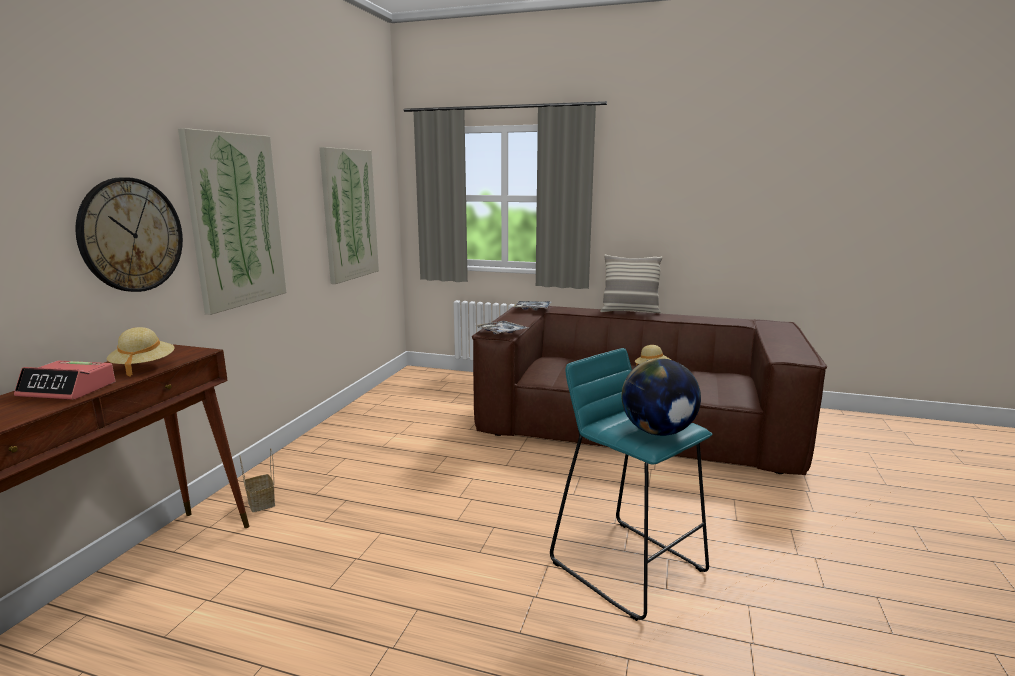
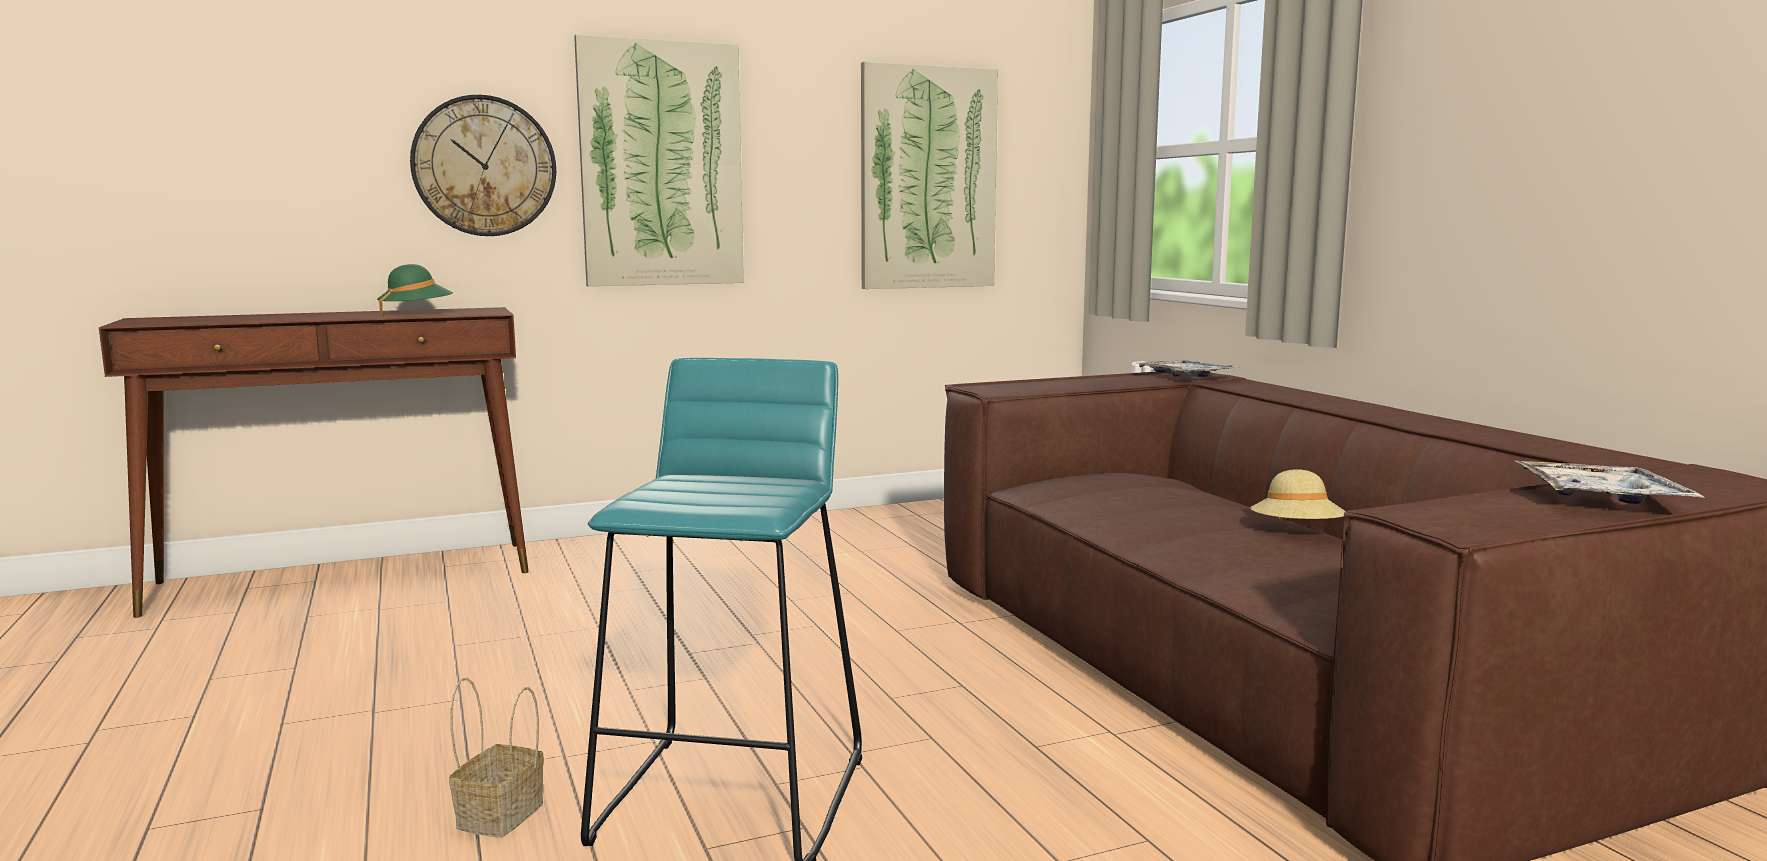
camera: 50 degrees right, 5 degrees down
(68, 390) = (322, 316): alarm clock -> none
(143, 367) = (416, 314): beige hat -> green hat
(262, 503) = (580, 559): basket -> basket (500, 817)
(501, 332) = (1001, 387): tray -> tray (1600, 497)
(629, 311) = (1383, 406): pillow -> none
(658, 432) = (695, 498): globe -> none

